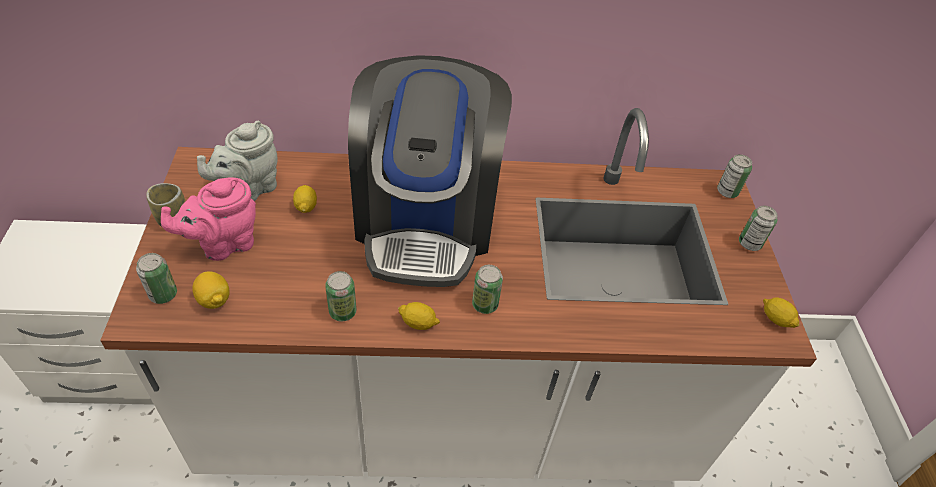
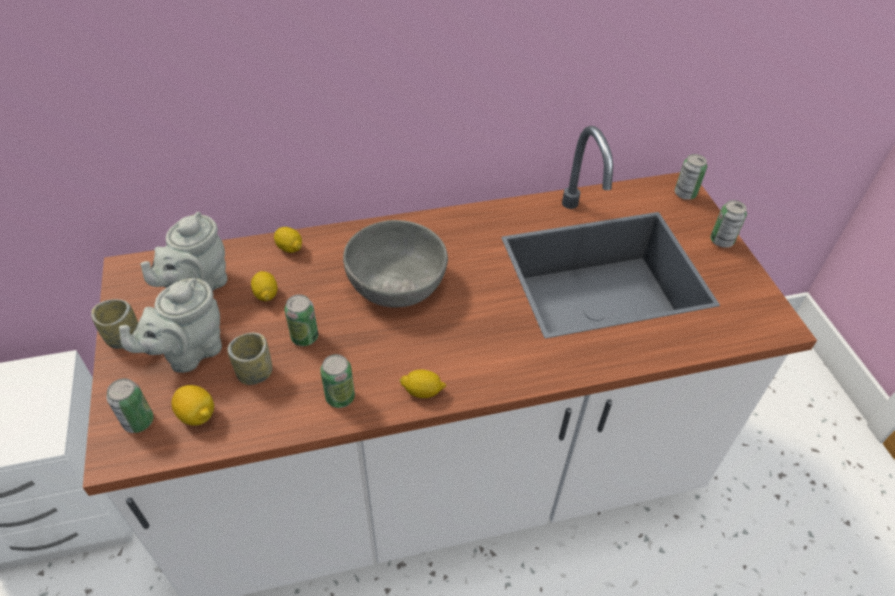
camera: 10 degrees left, 0 degrees up
(224, 244) = (189, 352): pink teapot -> grey teapot
(275, 274) = (255, 373): none -> cup
(426, 220) = (397, 283): coffee machine -> grey bowl
(485, 304) = (484, 357): can -> can (304, 337)
(776, 319) = (768, 310): lemon -> lemon (289, 248)

